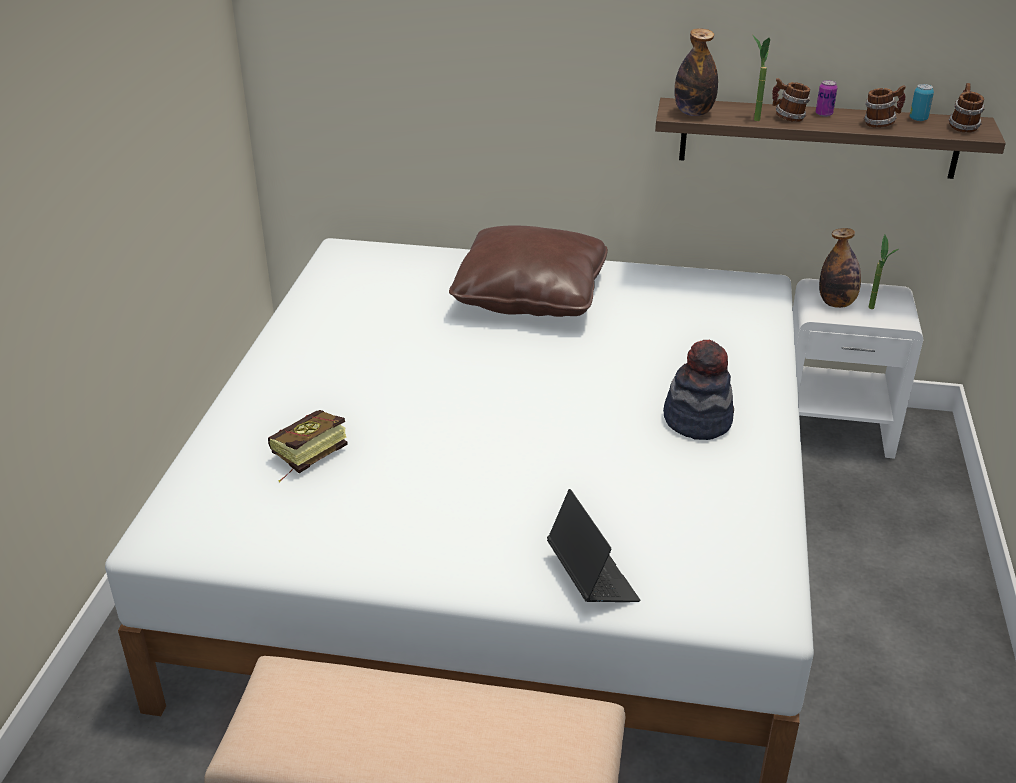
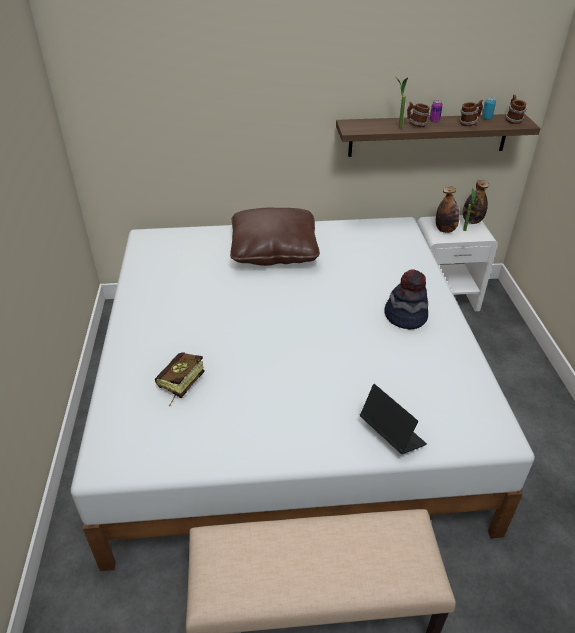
camera: 15 degrees left, 5 degrees up
(693, 113) = (361, 127): bottle -> bottle (472, 221)

